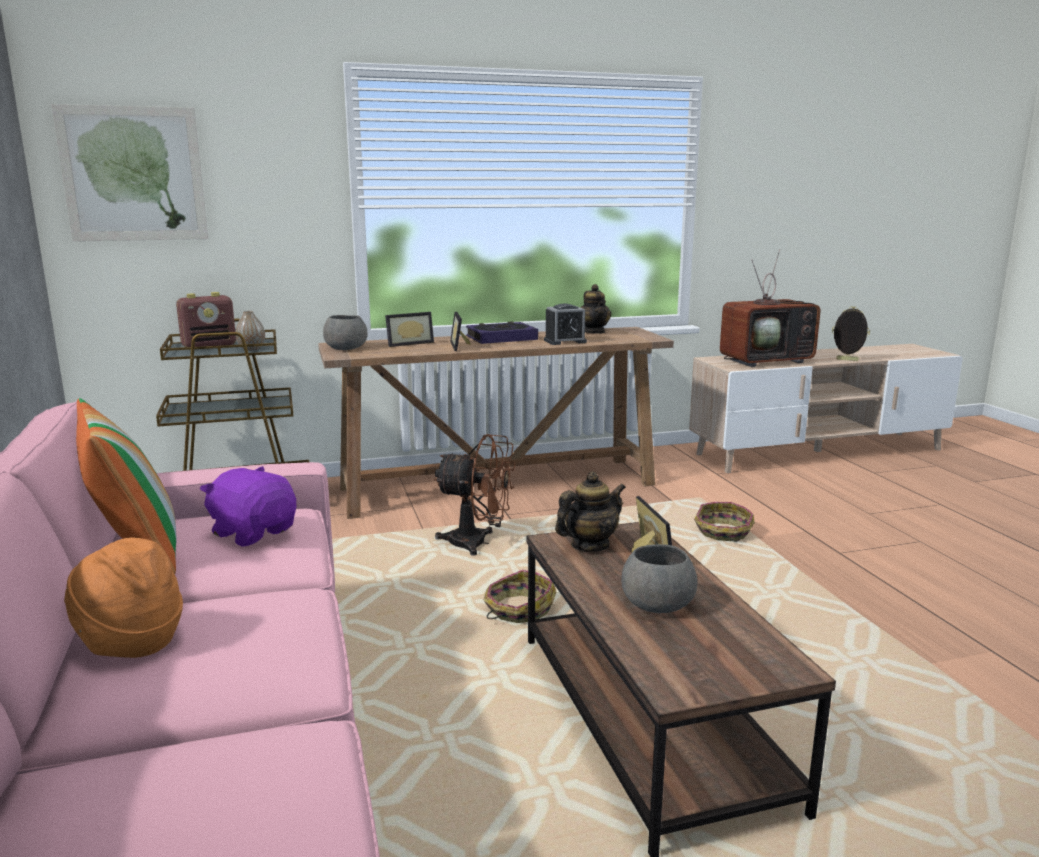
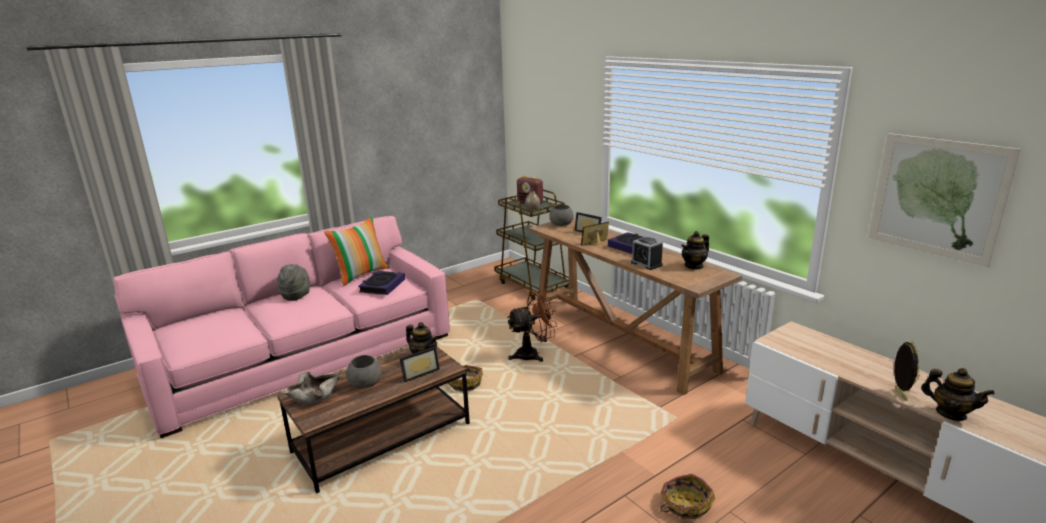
camera: 70 degrees right, 5 degrees up
(130, 641) = (296, 295): orange hat -> grey hat
(133, 174) = (529, 111): picture -> picture (937, 197)
(253, 532) = (382, 286): purple plush toy -> book
(477, 543) = (533, 354): brown fan -> brown fan turned 105 degrees counterclockwise
(680, 663) = (313, 395): none -> beige bowl
(723, 533) = (617, 436): basket -> basket (685, 504)
(767, 360) = (827, 353): television -> none
(877, 357) = (950, 413): none -> teapot

